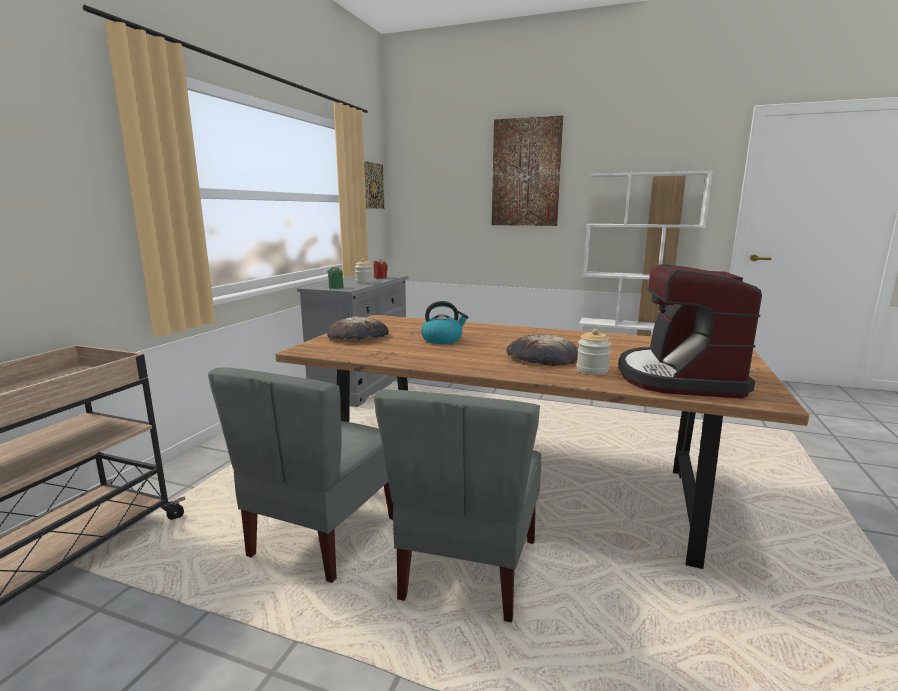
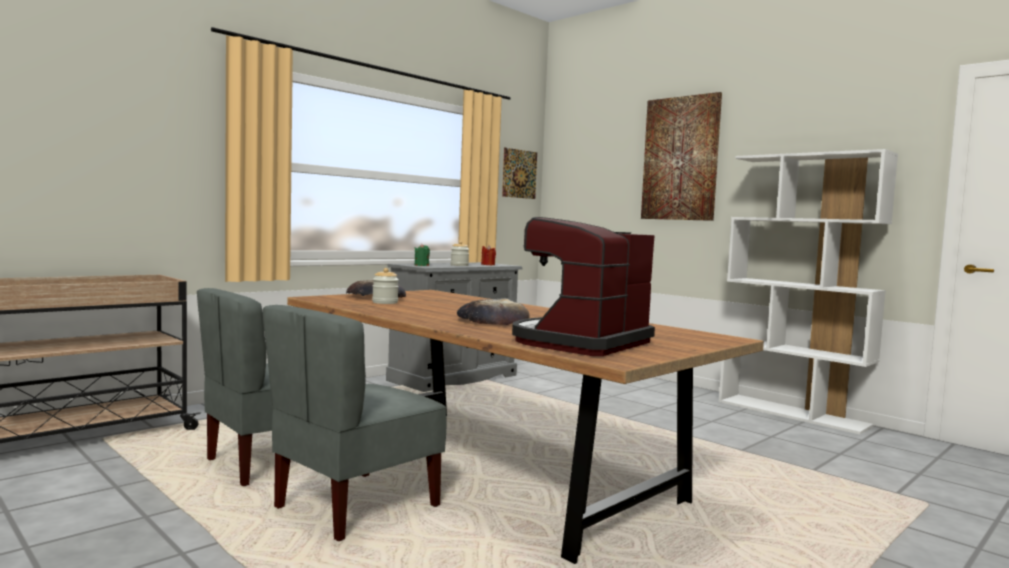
camera: 25 degrees right, 10 degrees down
(442, 340) = (440, 305): kettle -> none
(592, 370) = (511, 330): jar -> jar (385, 302)

